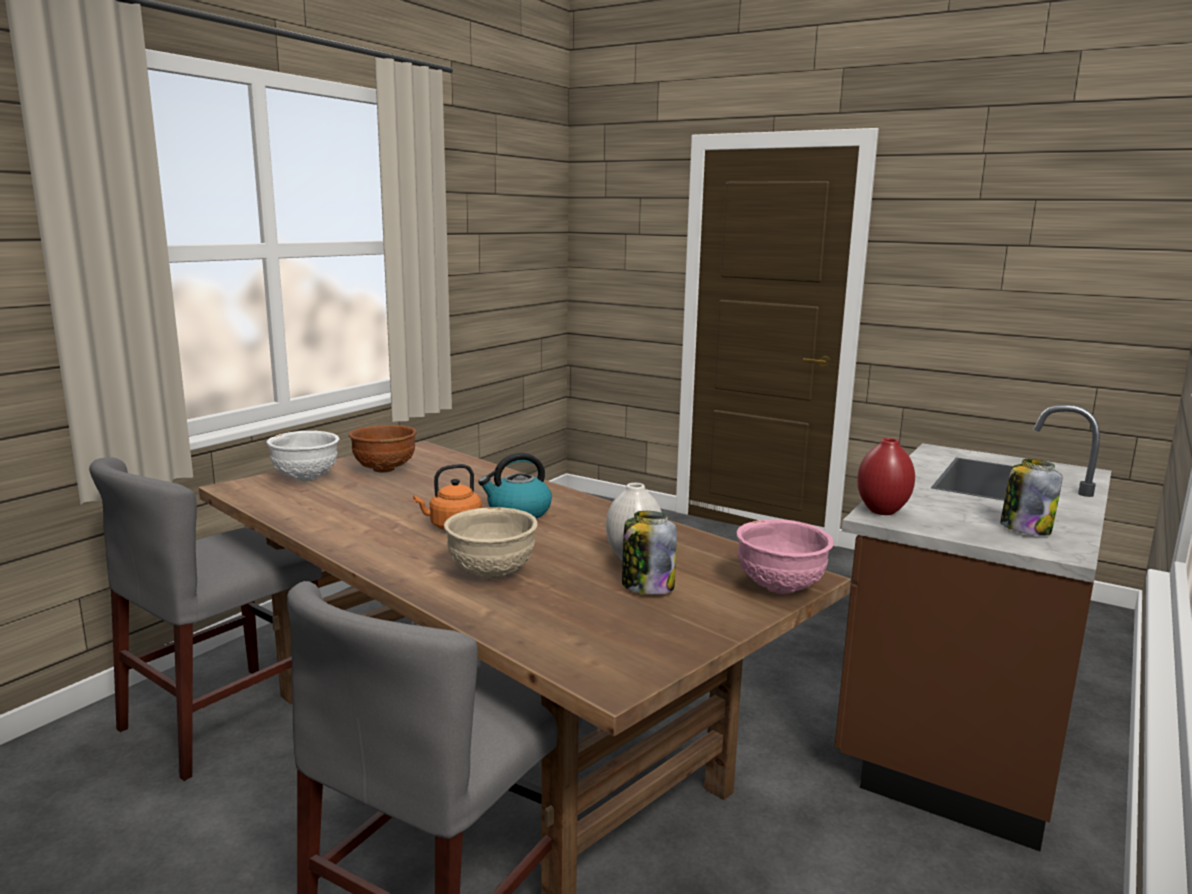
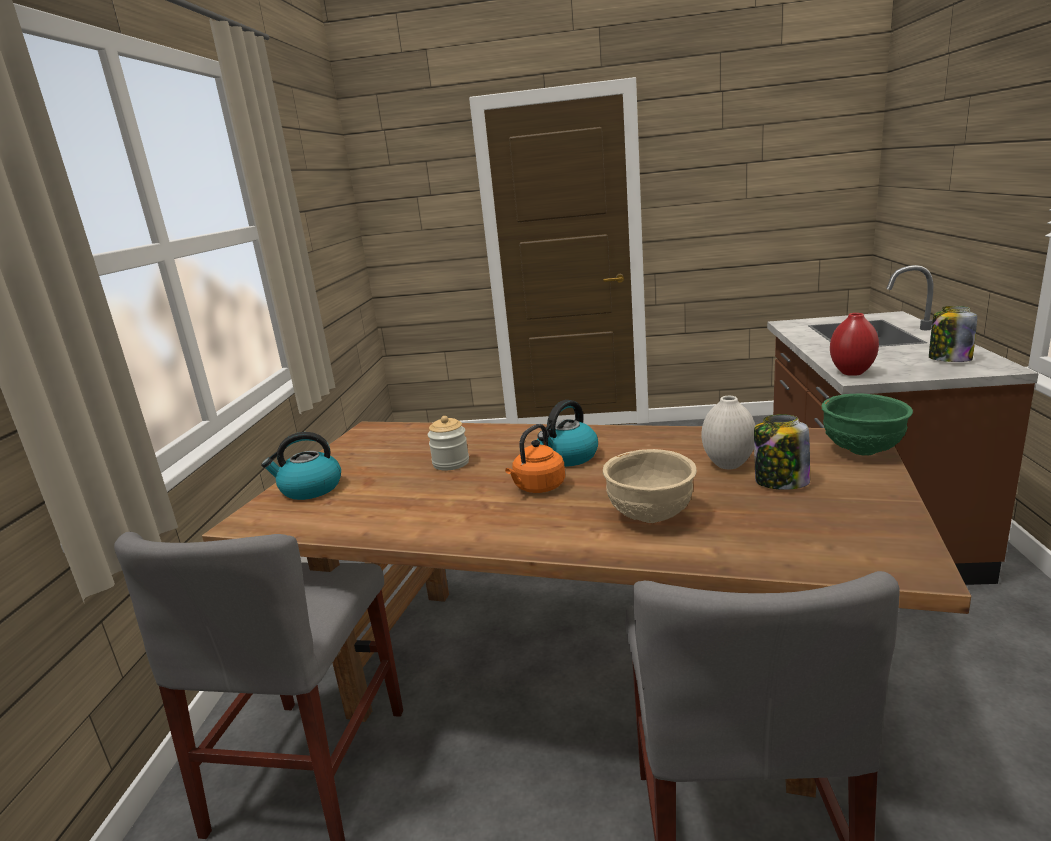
camera: 25 degrees left, 5 degrees up
(306, 478) = (310, 489): white bowl -> kettle
(385, 469) = (375, 457): brown bowl -> none
(427, 490) = (451, 463): none -> jar
(780, 588) = (863, 451): pink bowl -> green bowl

